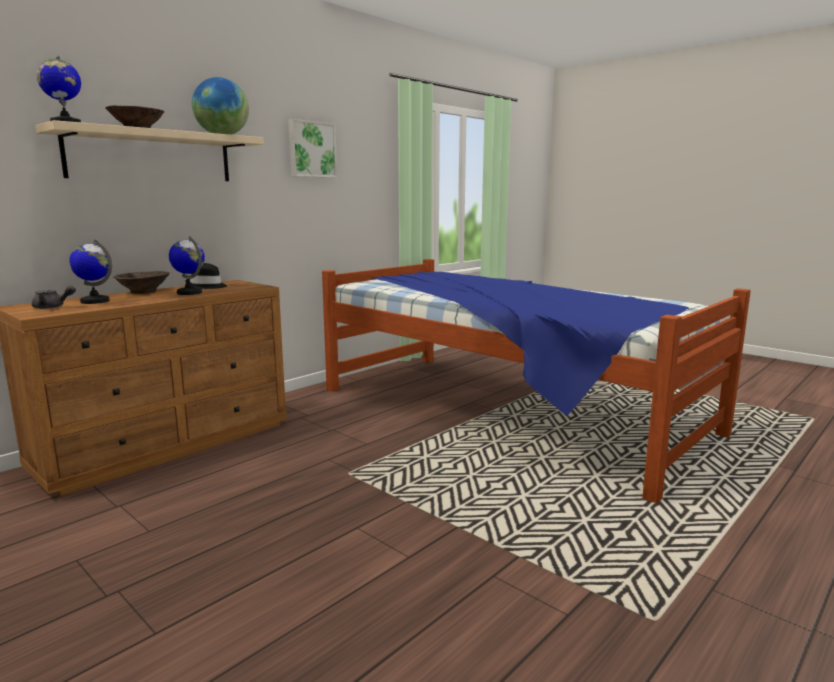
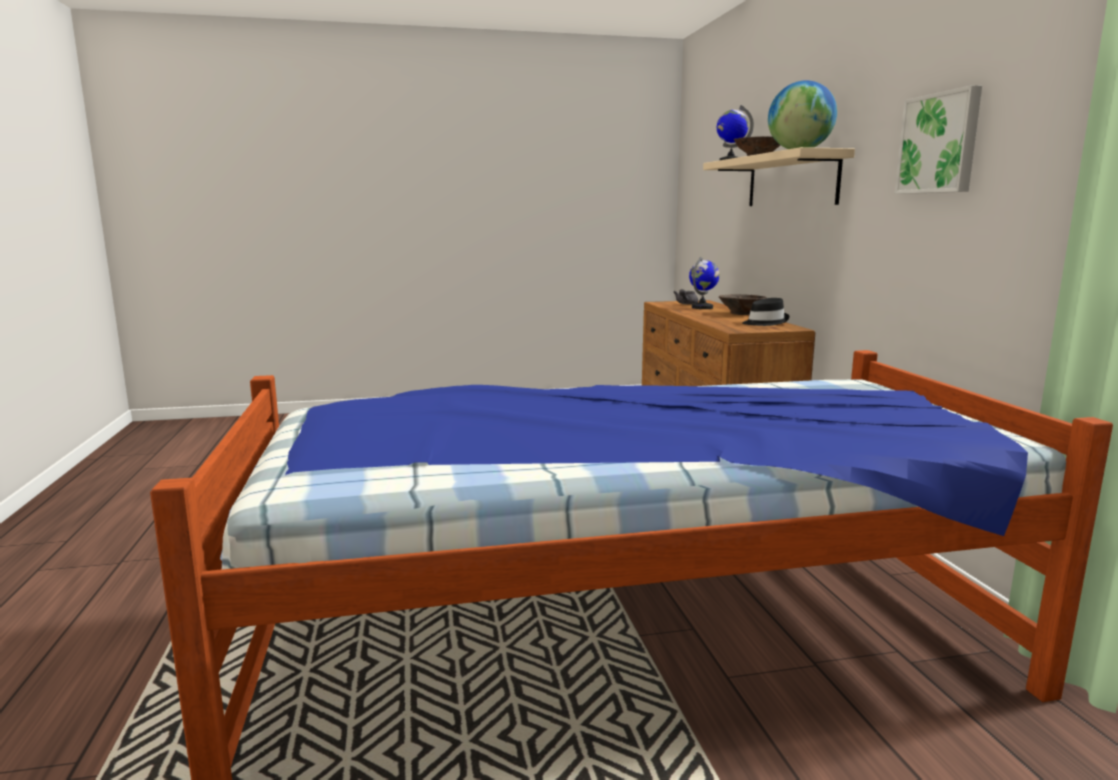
camera: 125 degrees right, 0 degrees up
(189, 293) = (720, 318): globe -> none

